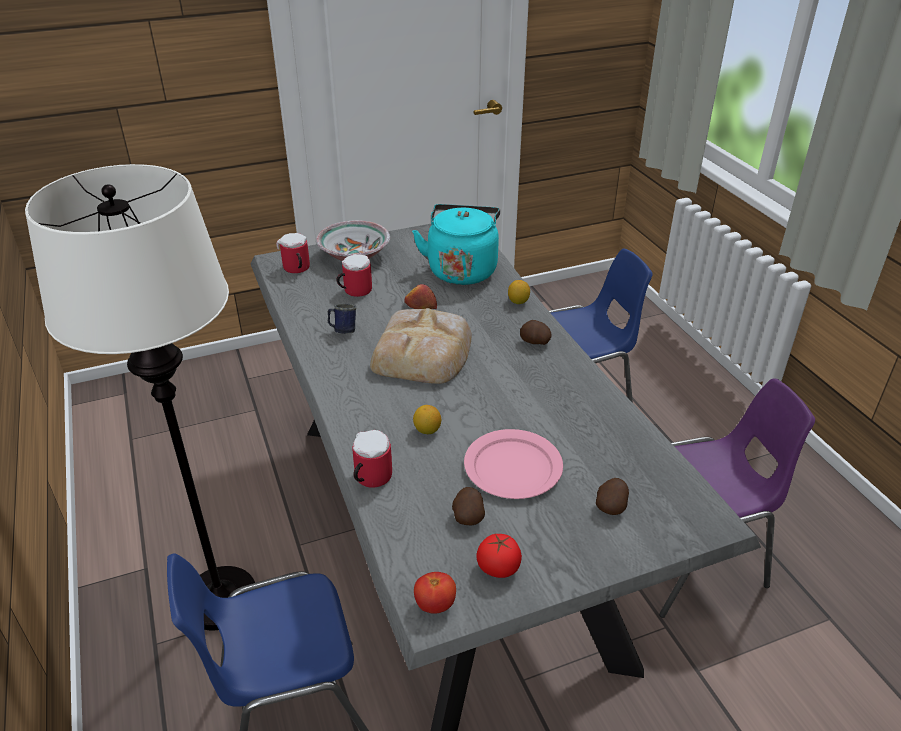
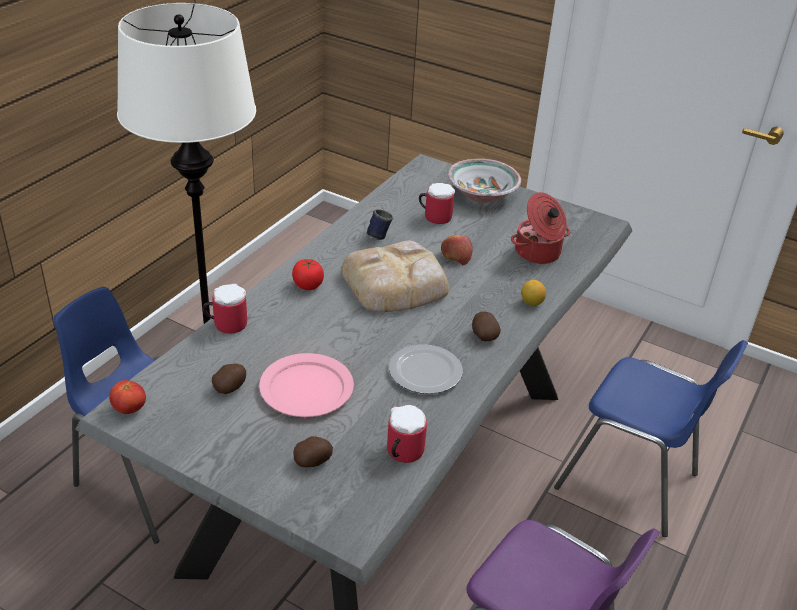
camera: 50 degrees right, 0 degrees up
(296, 269) = (426, 179): mug -> mug (401, 453)
(427, 430) = (305, 327): lemon -> none
(462, 269) = (538, 253): turquoise kettle -> cooking pot
(498, 567) = (190, 425): tomato -> tomato (308, 285)
(551, 390) = (426, 371): none -> plate

